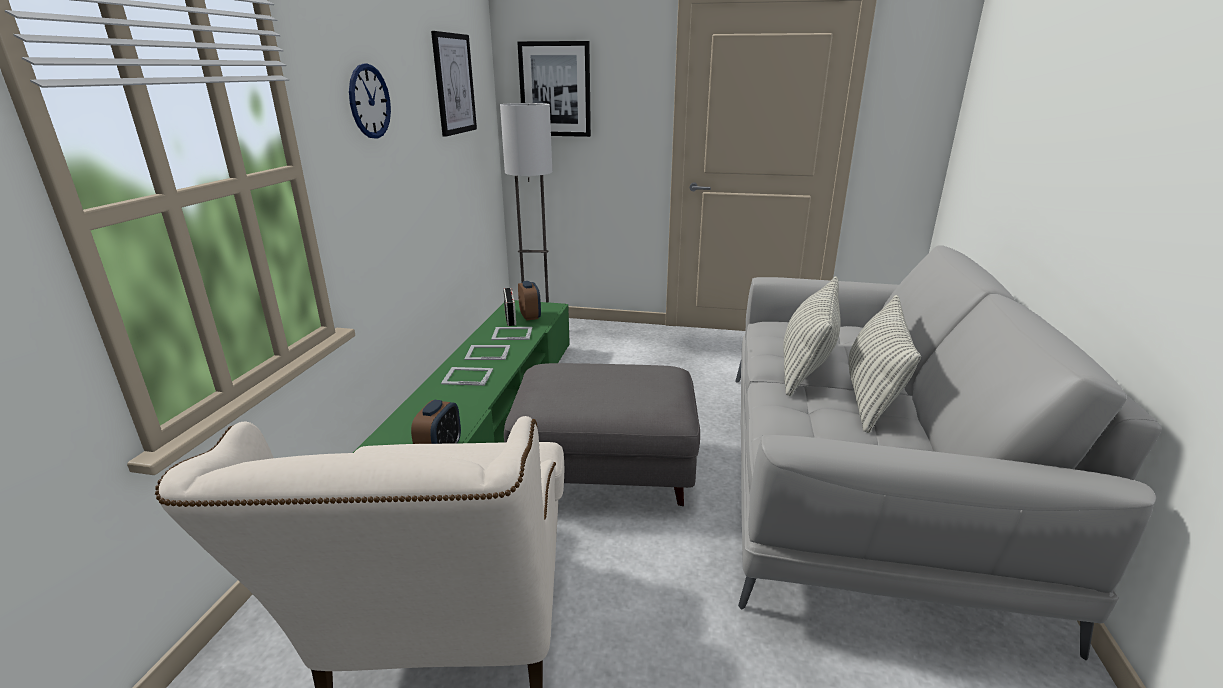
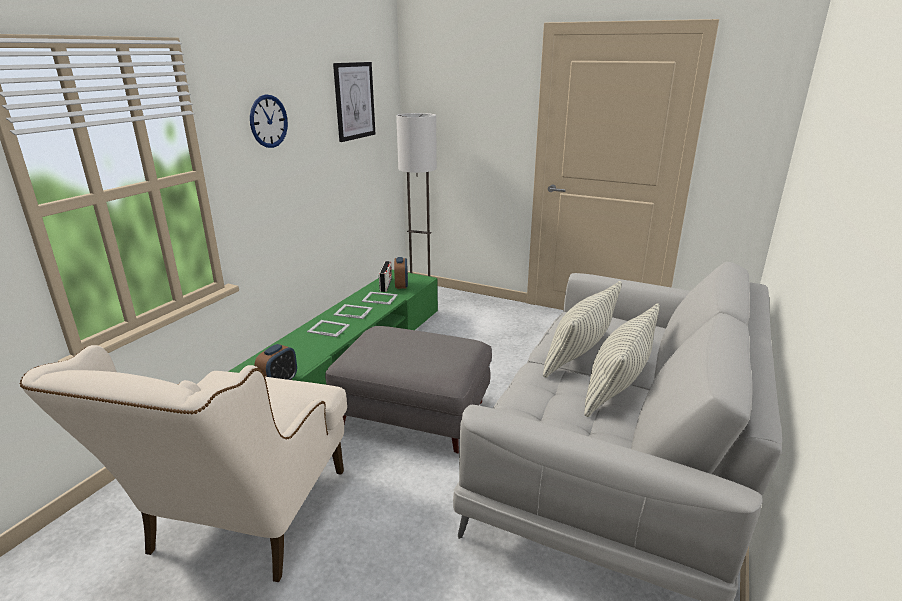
camera: 15 degrees right, 0 degrees up
(555, 89) = (444, 102): picture -> none

